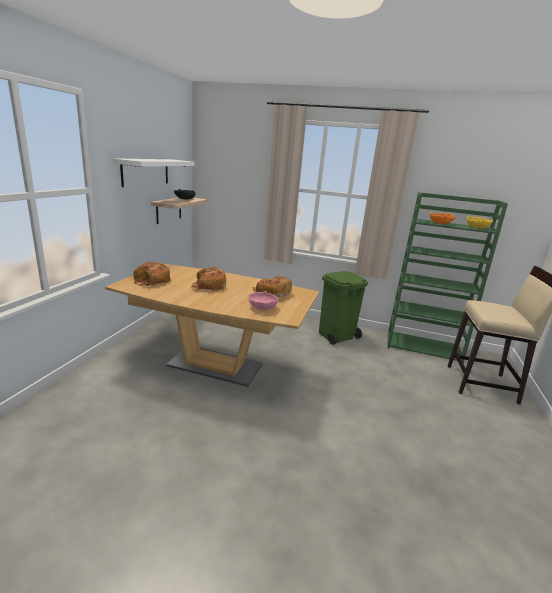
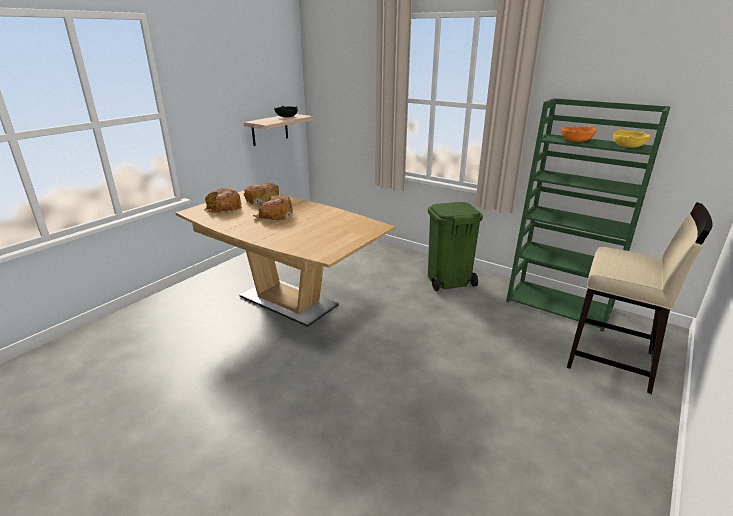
camera: 20 degrees right, 5 degrees up
(145, 172) = (234, 90): white shelf -> none
(262, 307) = (309, 241): pink bowl -> none
(272, 293) = (336, 226): bread -> bread (261, 199)

